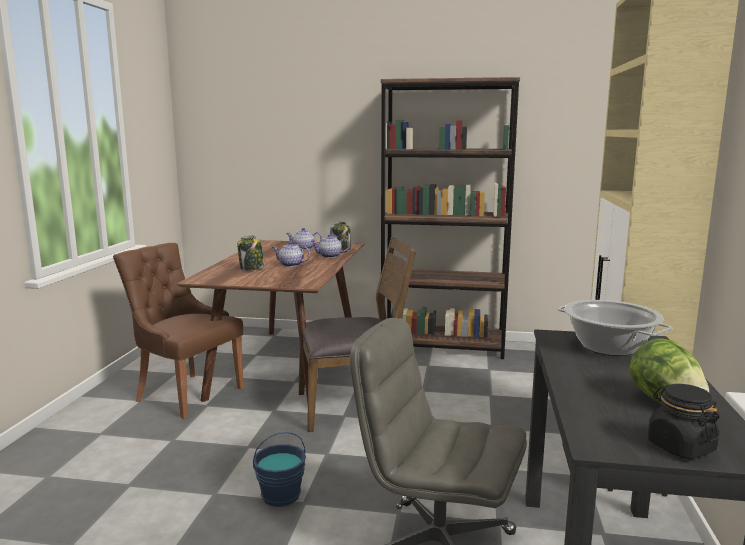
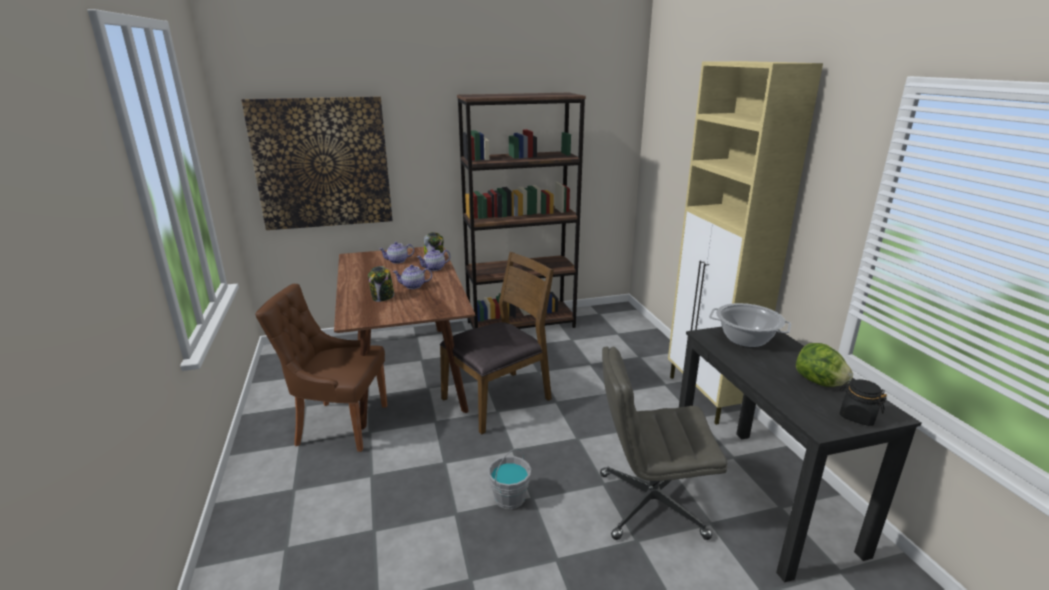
camera: 25 degrees left, 10 degrees up
(255, 149) = (322, 163): none -> picture
(281, 495) = (509, 497): blue bucket -> grey bucket

